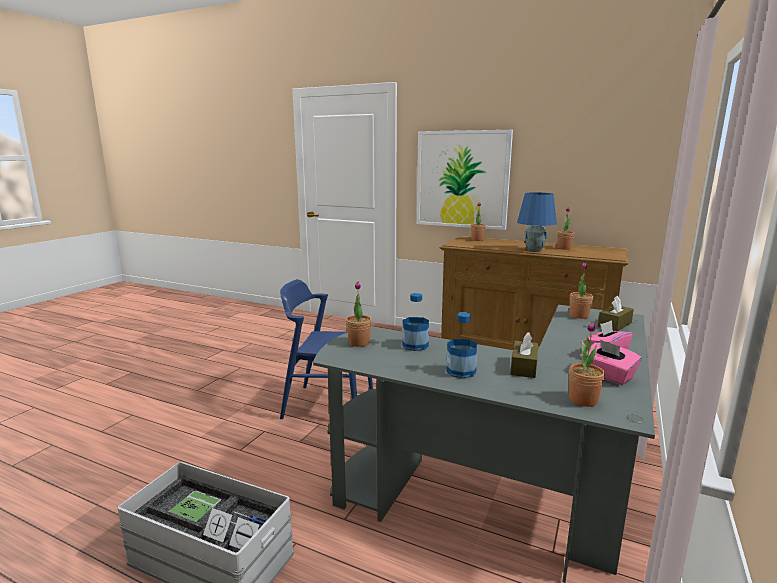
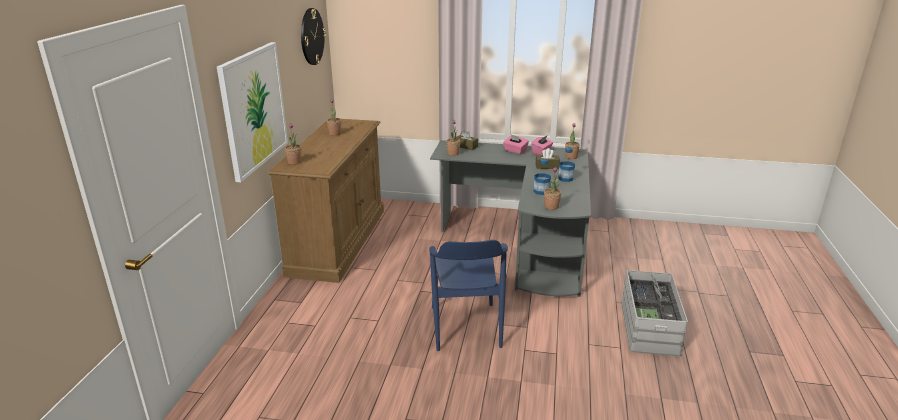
camera: 105 degrees left, 10 degrees up
(534, 250) = (348, 142): blue table lamp -> none
(619, 142) = (311, 36): none -> wall clock

